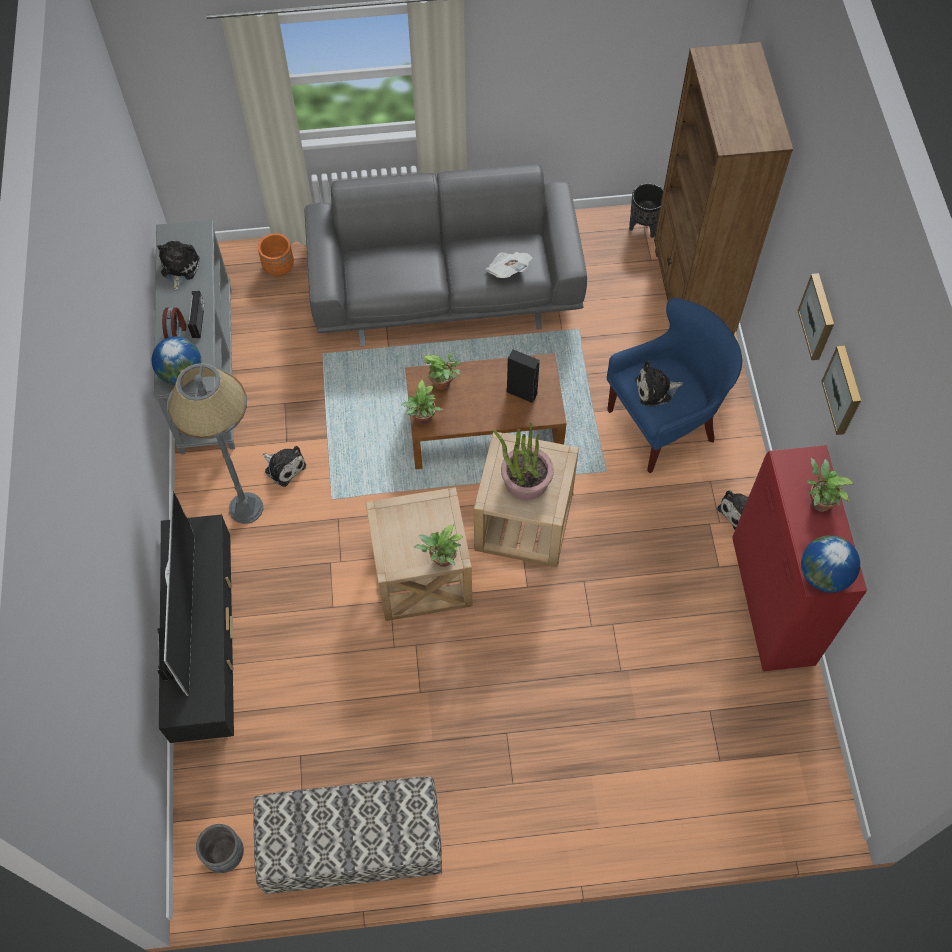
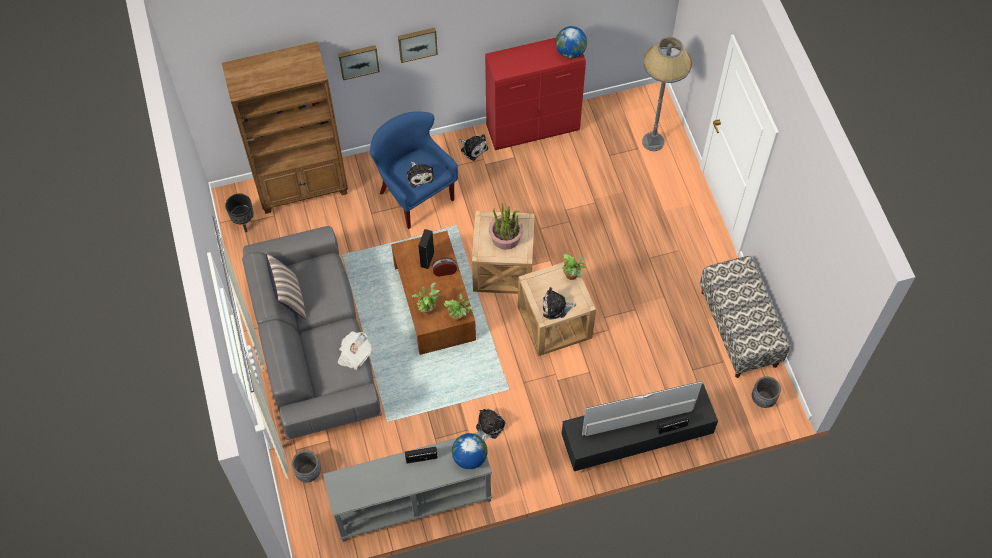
camera: 100 degrees left, 0 degrees up
(177, 334) = (435, 469): alarm clock -> alarm clock (444, 270)
(179, 268) = (374, 485): plush toy -> plush toy (556, 307)
(246, 508) = (527, 444): grey floor lamp -> grey floor lamp (653, 141)
(279, 267) = (308, 472): orange planter -> grey planter
(489, 232) = (289, 298): none -> pillow
(508, 271) = (327, 278): newspaper -> newspaper (354, 354)
(818, 502) = (524, 56): potted plant -> none
(844, 390) = (472, 27): picture -> picture (358, 61)

